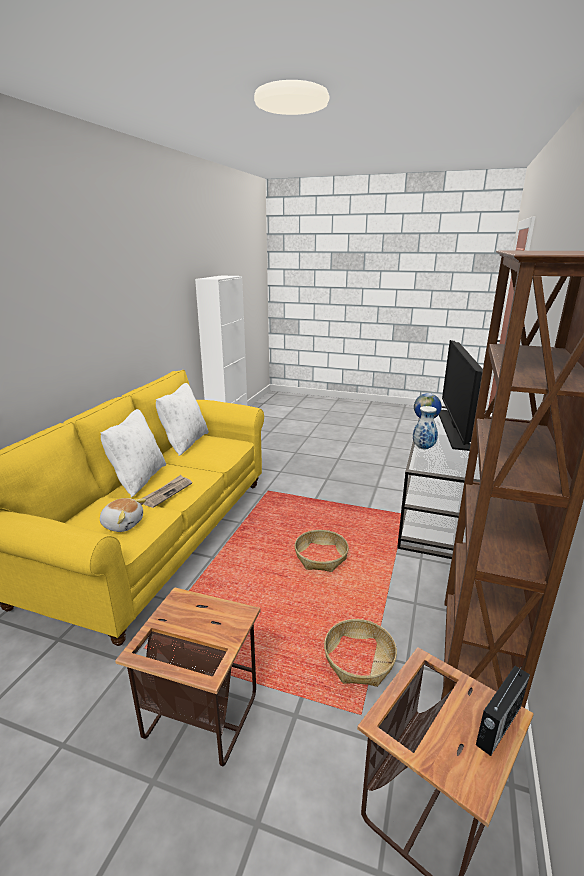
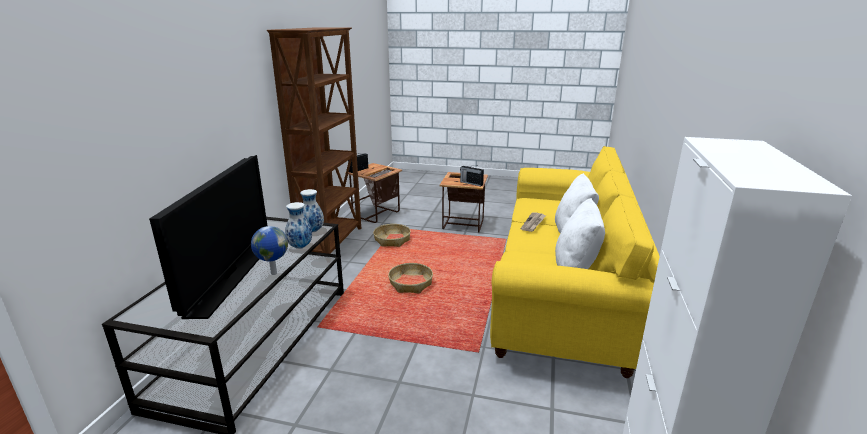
camera: 175 degrees right, 0 degrees up
(123, 524) = (539, 205): plush toy -> none
(188, 606) = (471, 183): none -> radio
(427, 464) = (312, 231): none -> vase

